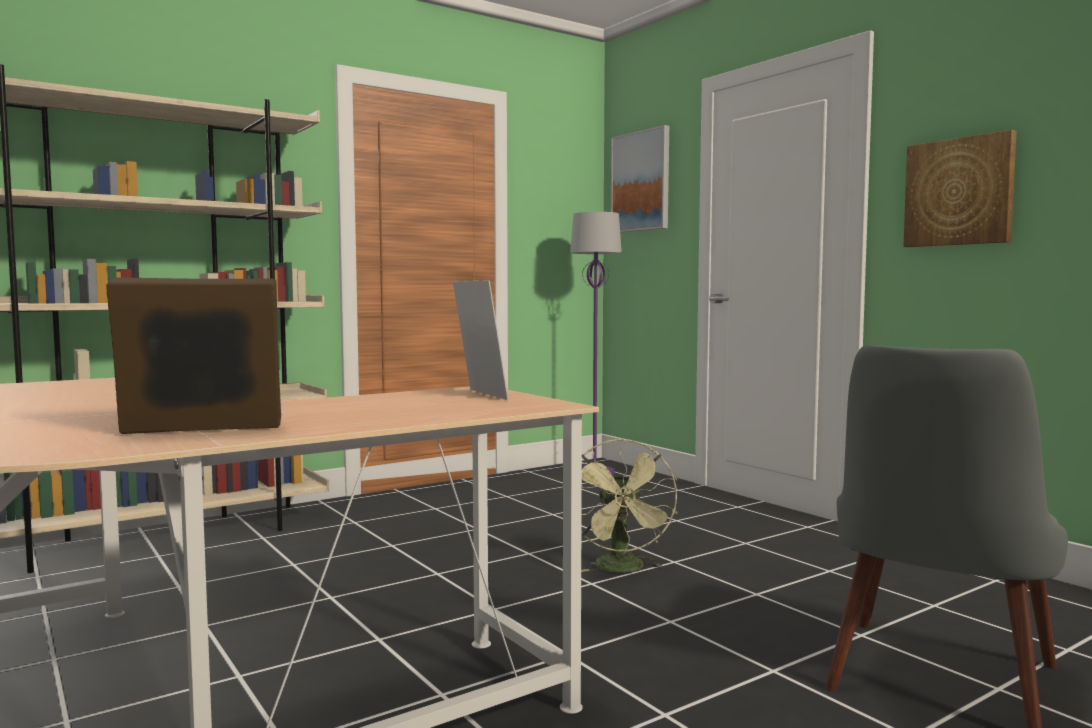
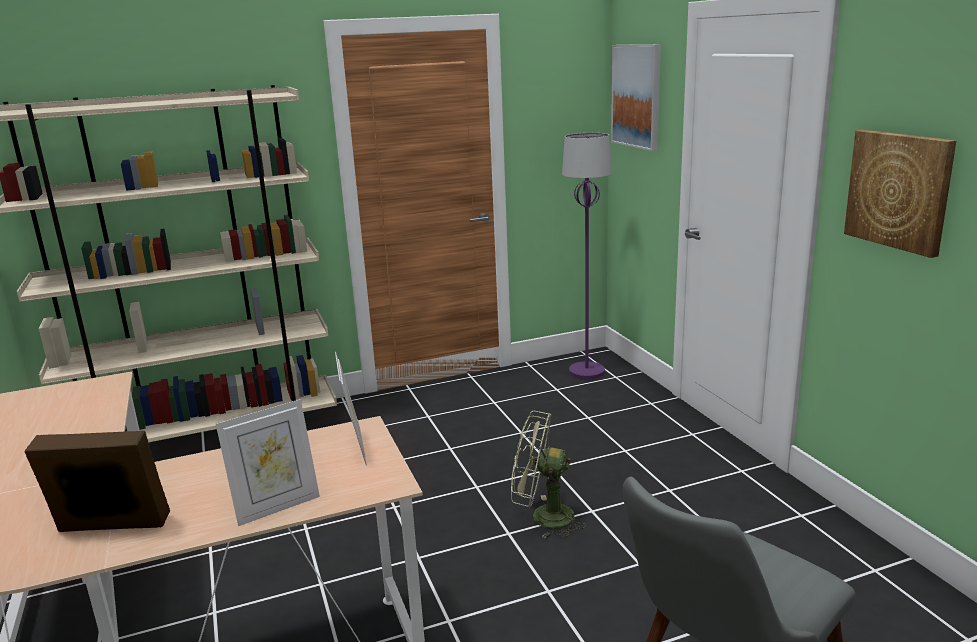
camera: 15 degrees right, 15 degrees up
(426, 416) = (277, 507): none -> picture frame
(623, 569) = (543, 517): green fan -> green fan turned 90 degrees clockwise

